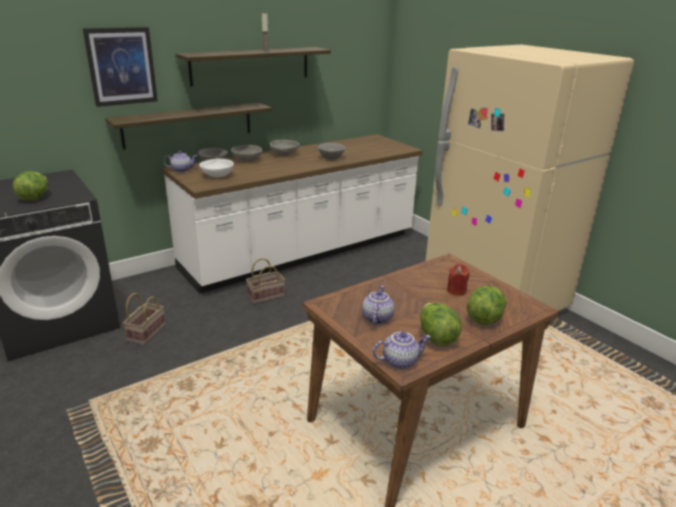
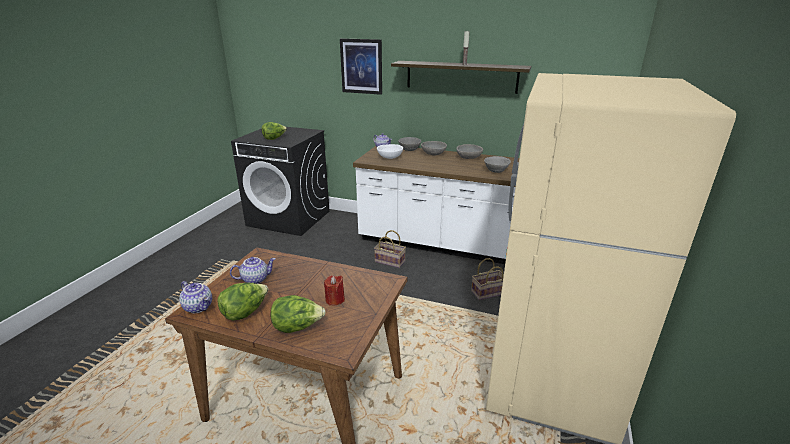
camera: 55 degrees right, 0 degrees up
(146, 332) = (305, 245): basket -> basket (488, 292)
(188, 125) = (403, 116): shelf -> none

